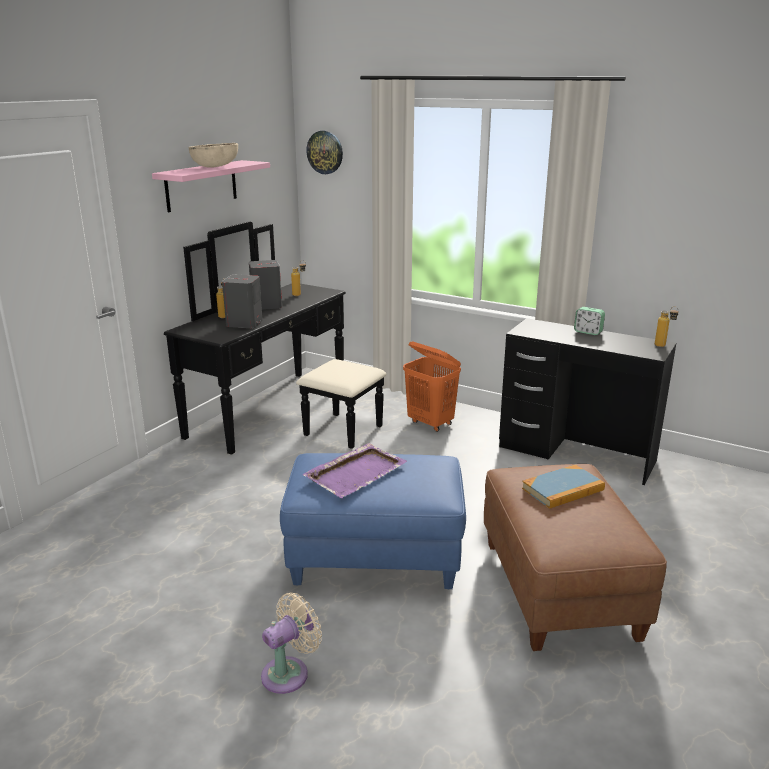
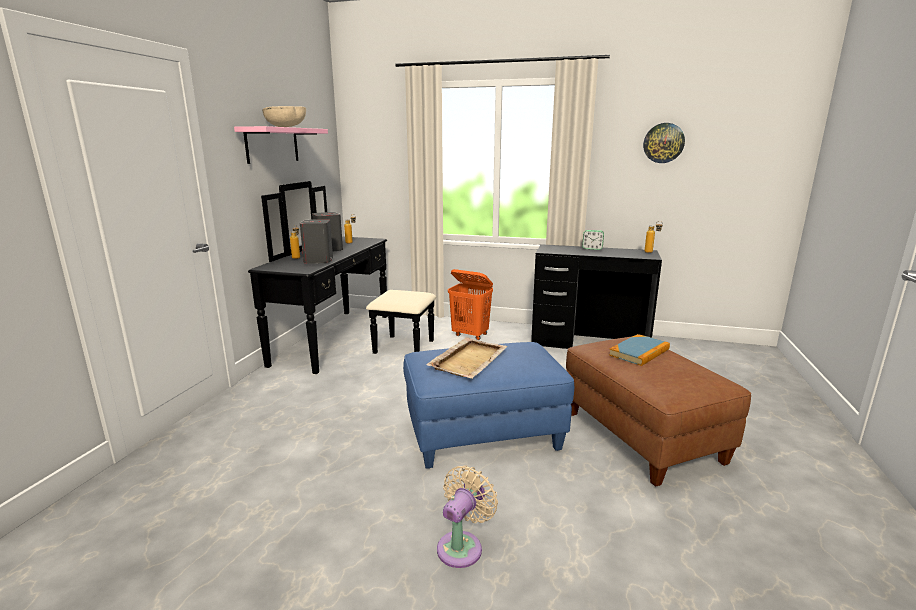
camera: 15 degrees left, 5 degrees down
(325, 152) = (363, 129): wall clock -> wall clock (663, 143)
(356, 472) = (469, 359): purple tray -> beige tray

